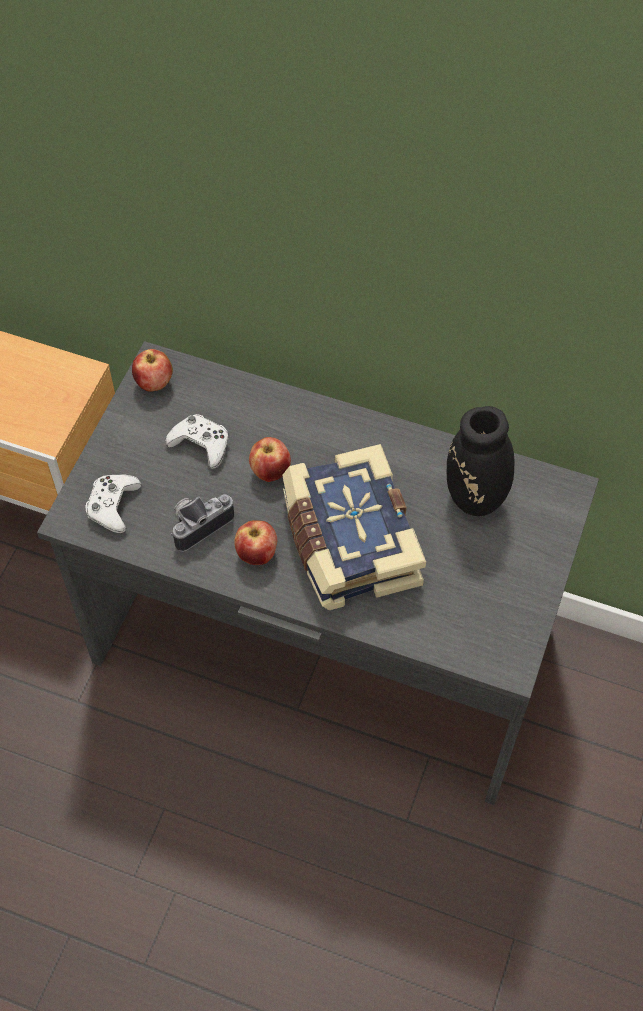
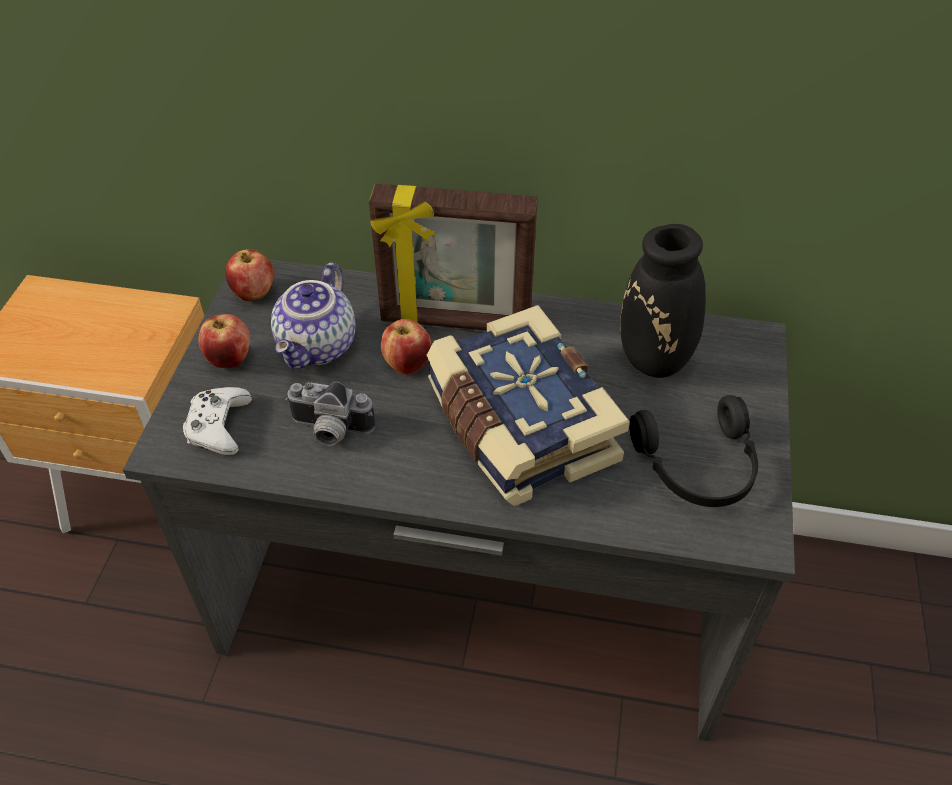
camera: 10 degrees left, 10 degrees down
(198, 523) = (329, 431): camera -> camera turned 120 degrees counterclockwise
(201, 444) = (319, 347): white game controller -> teapot
(257, 554) = (409, 456): apple -> apple (230, 359)
(317, 436) = (455, 322): none -> picture frame
(483, 599) = (698, 467): none -> black headphones

